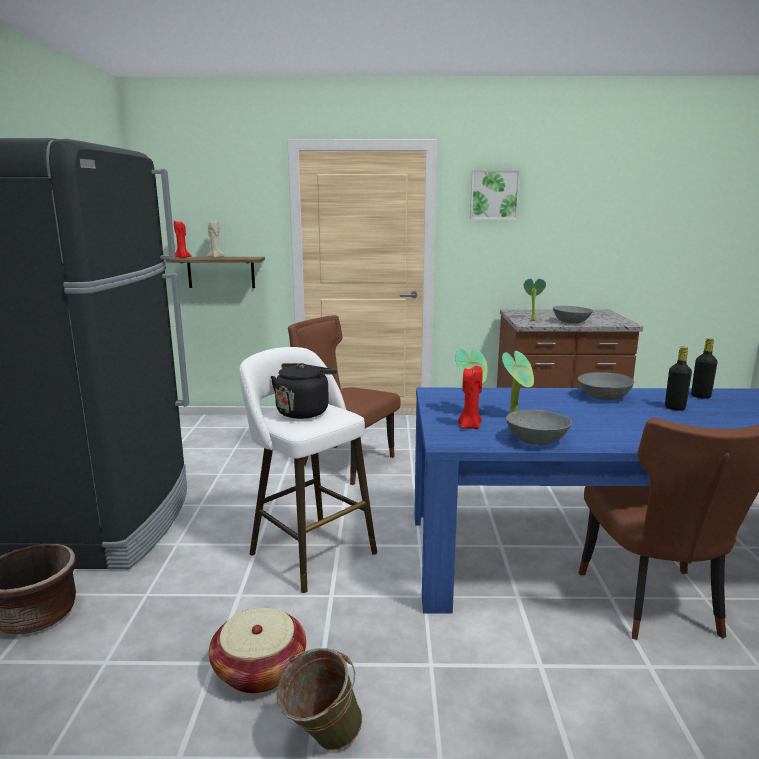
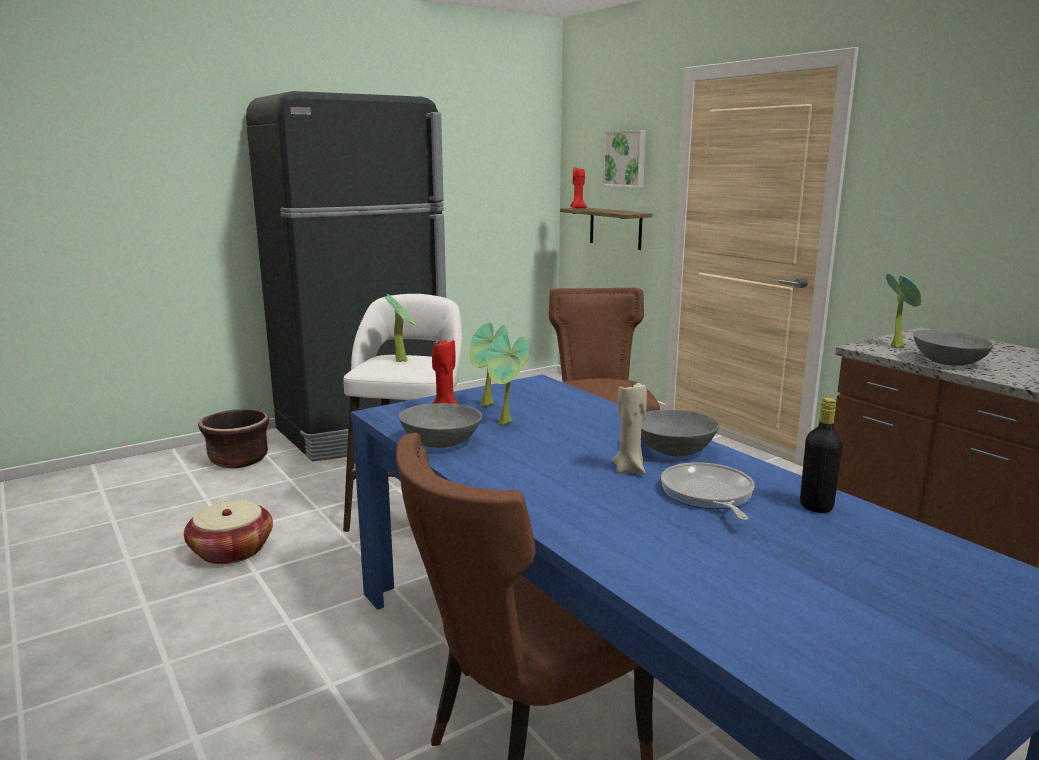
camera: 55 degrees right, 0 degrees up
(216, 257) = (603, 210): beige candle -> beige candle (629, 469)
(304, 411) = (403, 360): black kettle -> potted plant
(320, 741) = (165, 602): green bucket -> none
(494, 195) = (936, 132): picture -> picture (625, 159)
(675, 408) = (707, 494): black bottle -> frying pan

